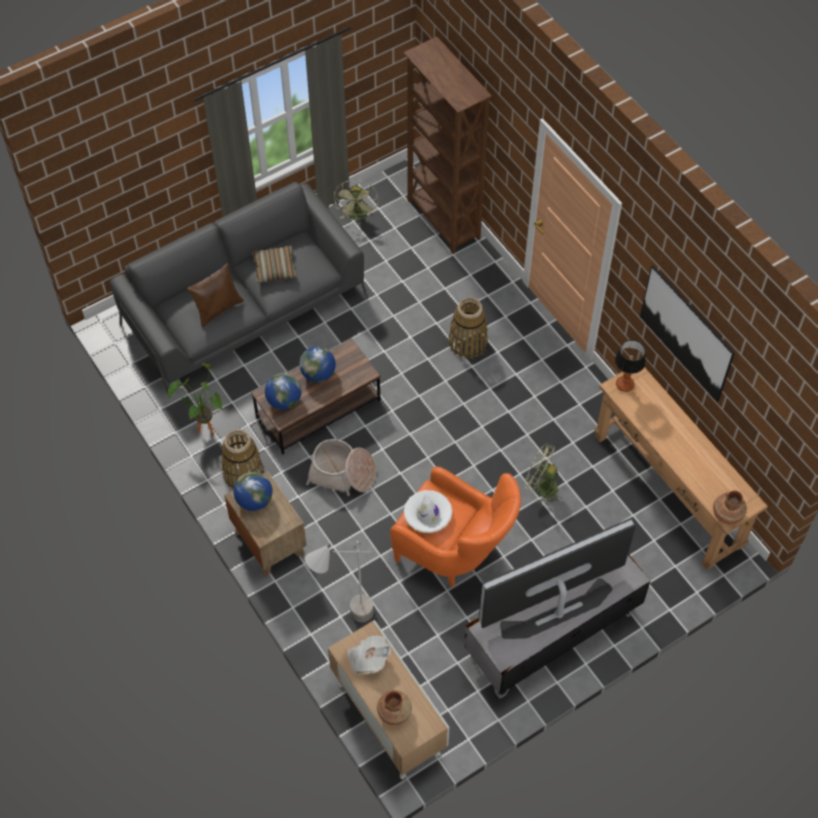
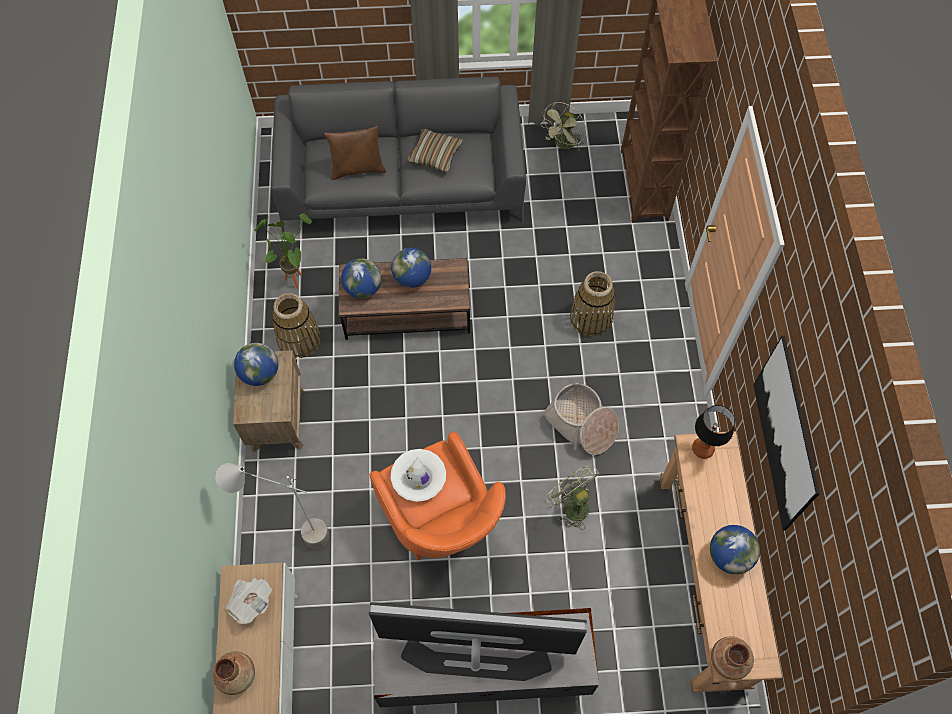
camera: 30 degrees right, 5 degrees up
(342, 474) = (387, 387): basket -> basket (581, 424)
(686, 447) = (729, 556): none -> globe

